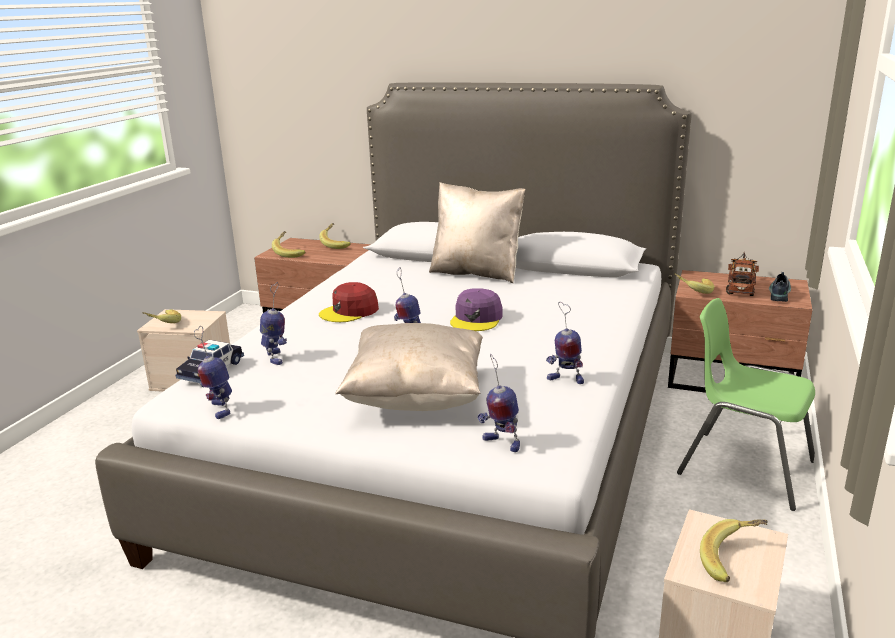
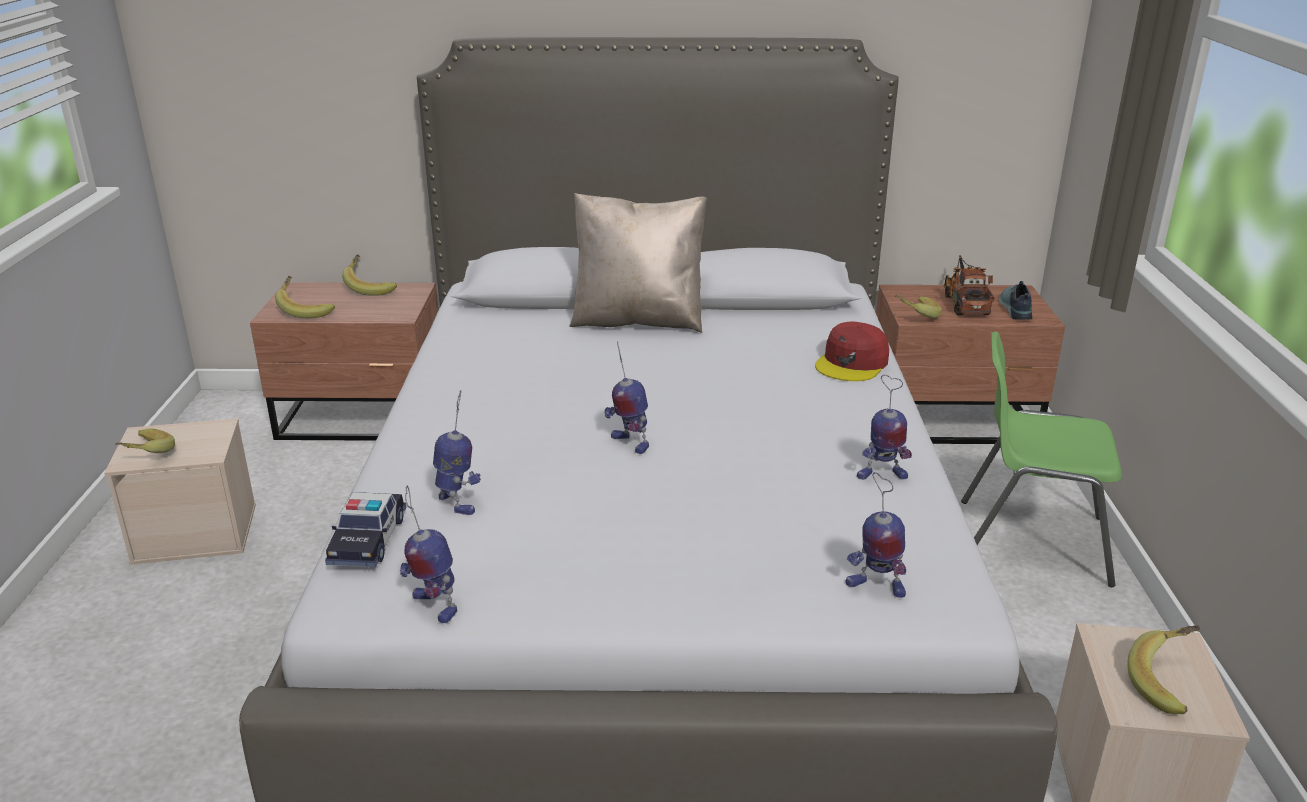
camera: 20 degrees left, 5 degrees up
(349, 311) = (504, 407): red cap -> red cap (852, 363)
(416, 397) = (709, 535): beige pillow -> none
(477, 319) = (697, 396): purple cap -> none

